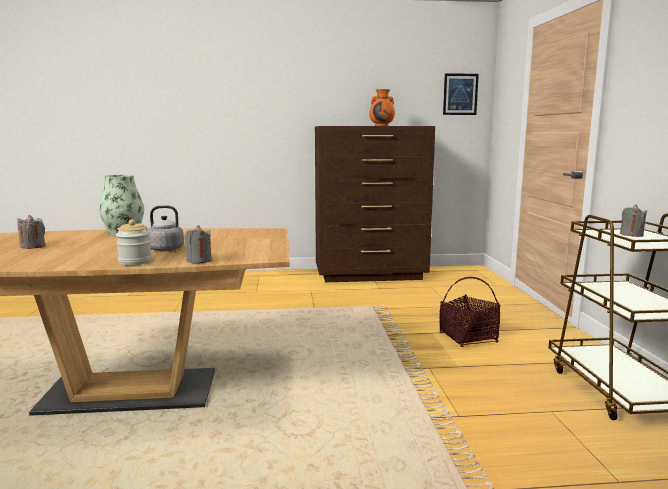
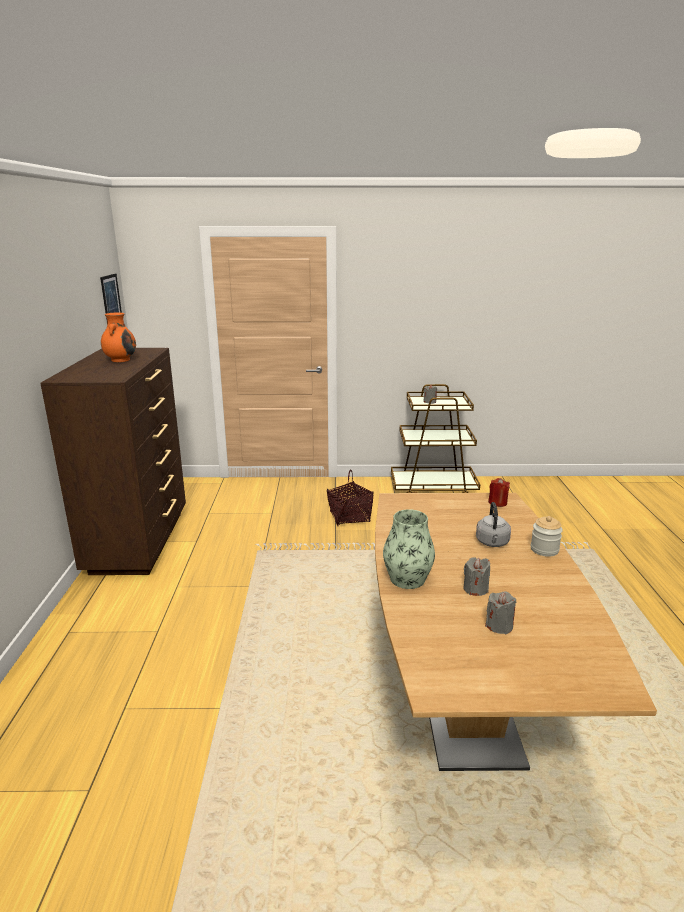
camera: 85 degrees left, 10 degrees up
(199, 260) = (528, 523): grey candle -> grey candle (475, 589)
(257, 254) = (497, 503): none -> red candle

